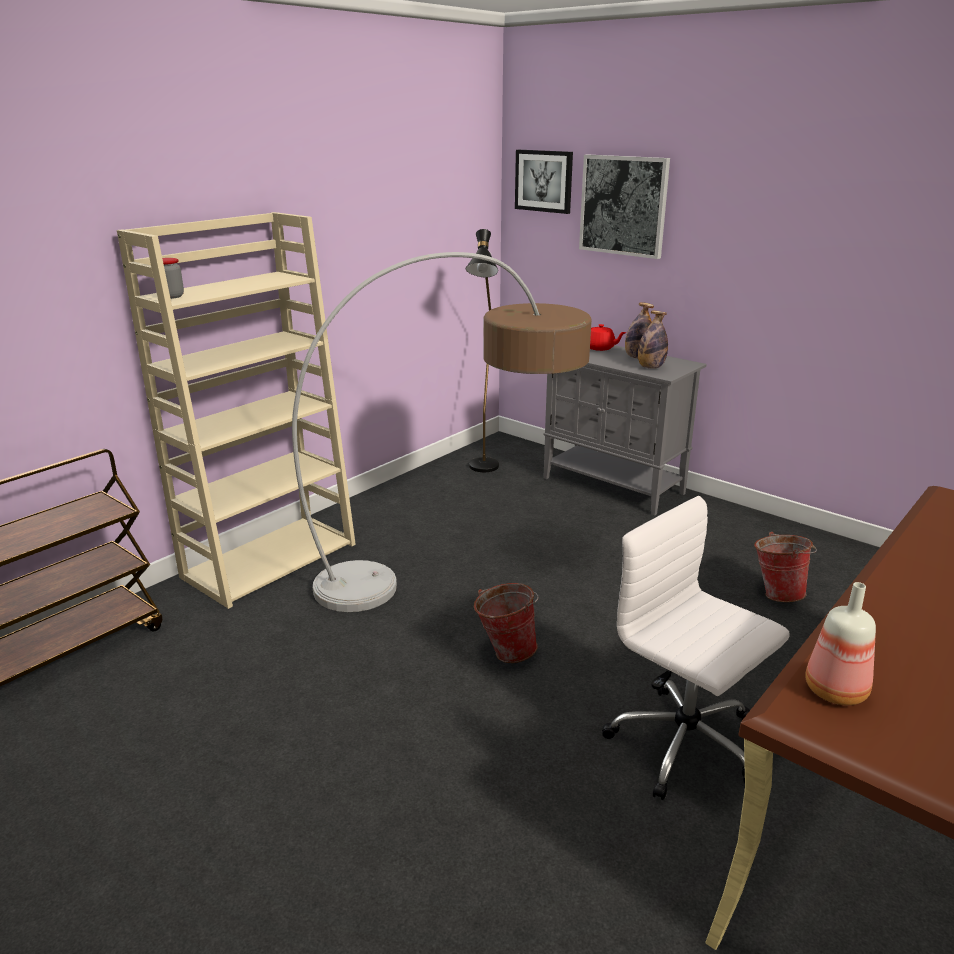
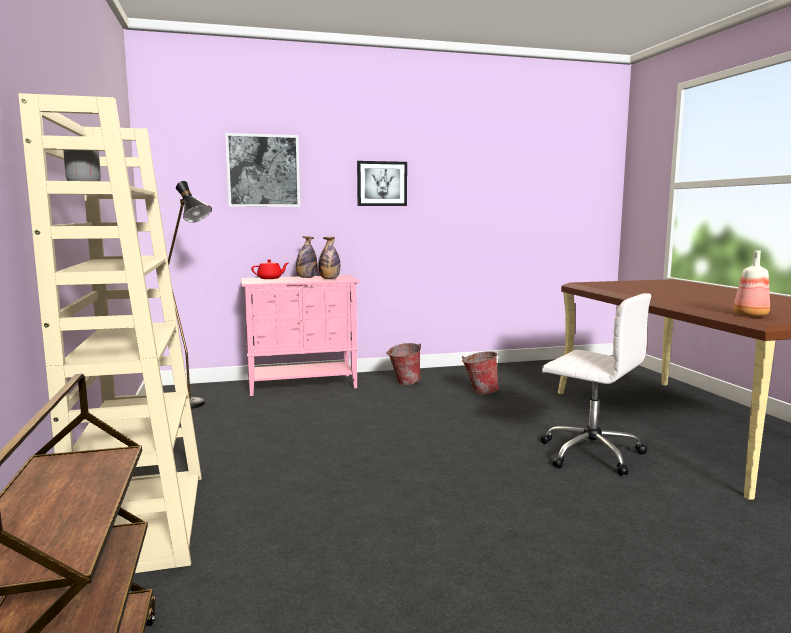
camera: 55 degrees left, 15 degrees down
(461, 566) = (312, 451): floor lamp -> none
(505, 651) = (441, 469): bucket -> bucket (404, 383)
(544, 181) = (183, 155): picture -> picture (381, 183)
(614, 486) = (303, 385): grey cabinet -> pink cabinet
(686, 745) = (589, 453): white office chair -> white office chair turned 135 degrees counterclockwise

